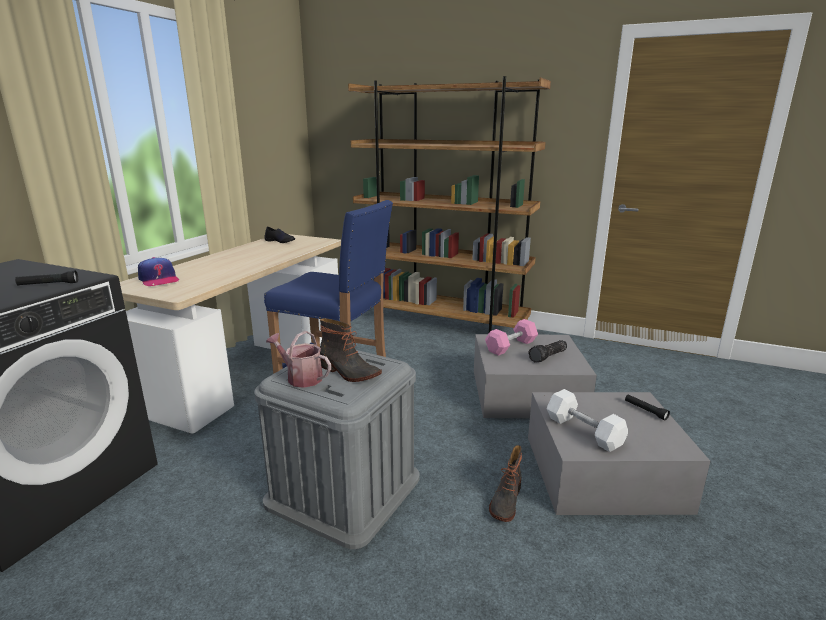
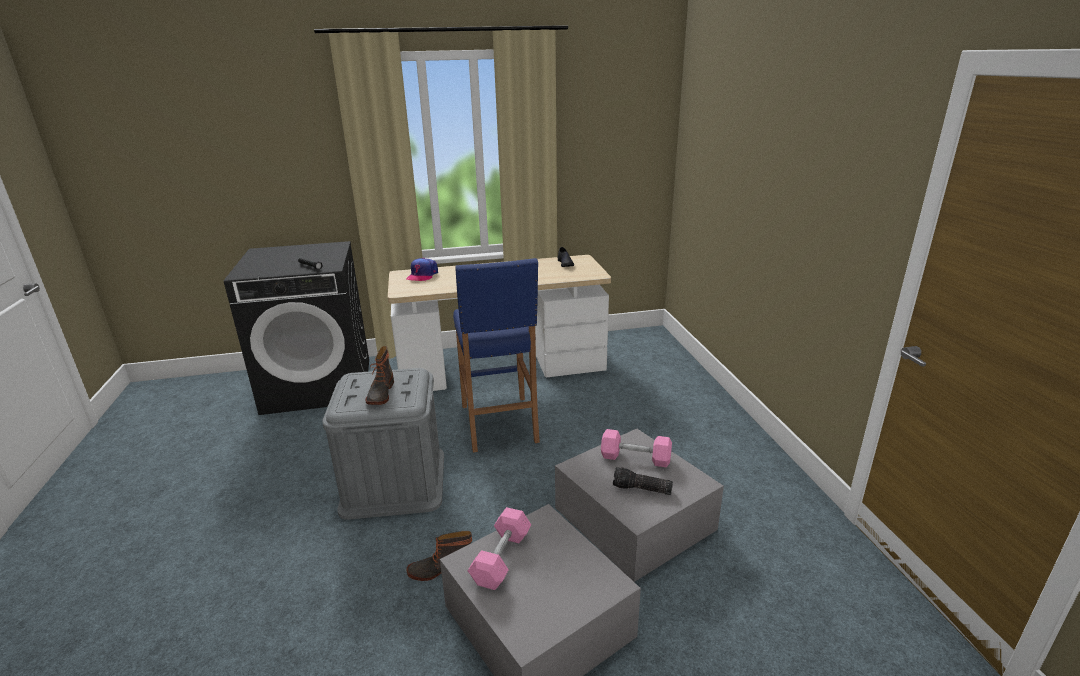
camera: 55 degrees right, 5 degrees up
(301, 377) = (358, 382): watering can -> none
(441, 324) = (709, 408): brown bookcase -> none
(584, 431) = (501, 558): white dumbbell -> pink dumbbell
(645, 410) = (587, 593): black flashlight -> none

